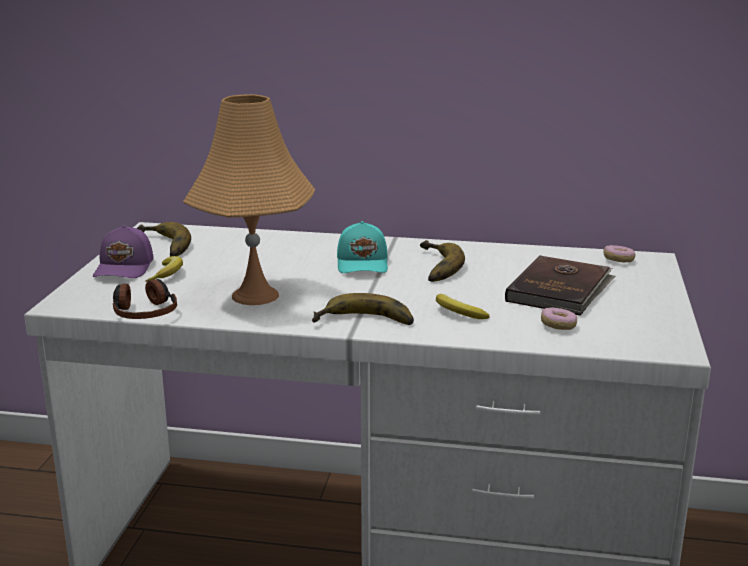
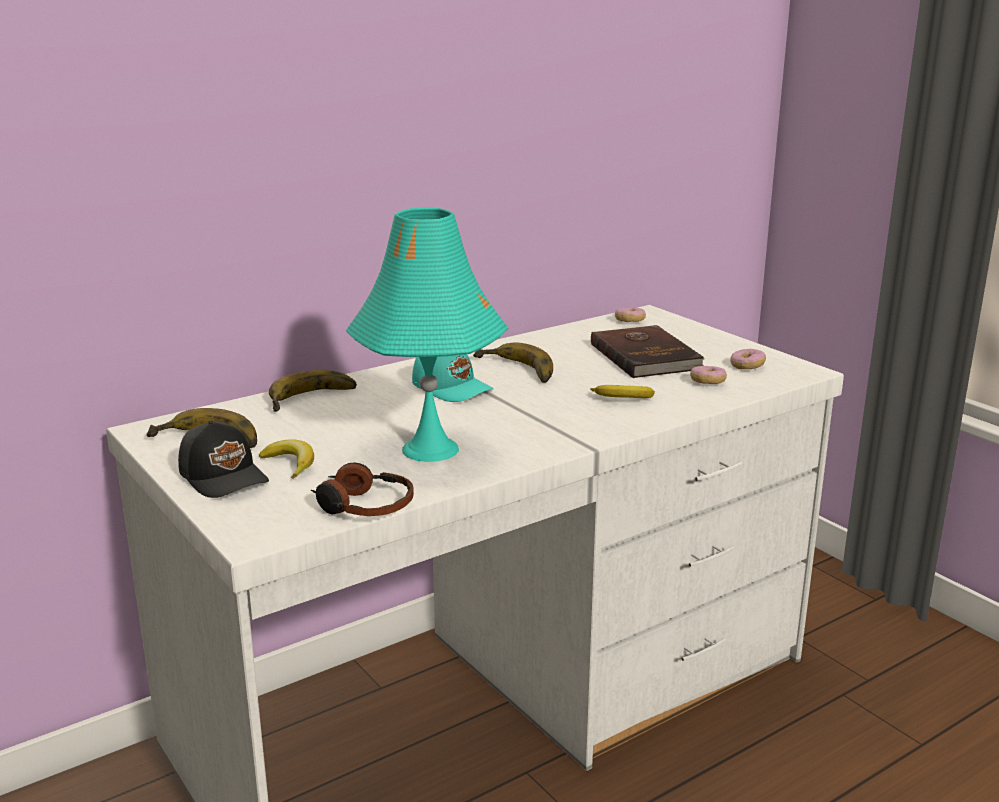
camera: 45 degrees left, 0 degrees up
(125, 268) = (224, 476): purple cap -> black cap
(255, 296) = (430, 449): orange table lamp -> turquoise table lamp
(364, 323) = (578, 434): banana -> banana (314, 400)
(628, 327) = (747, 366): none -> donut

